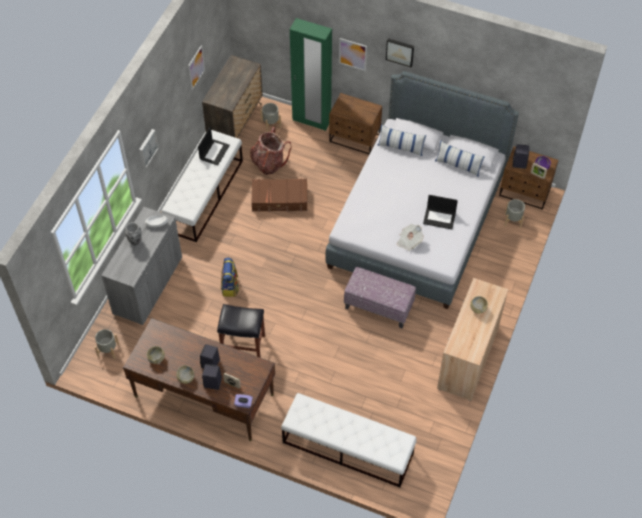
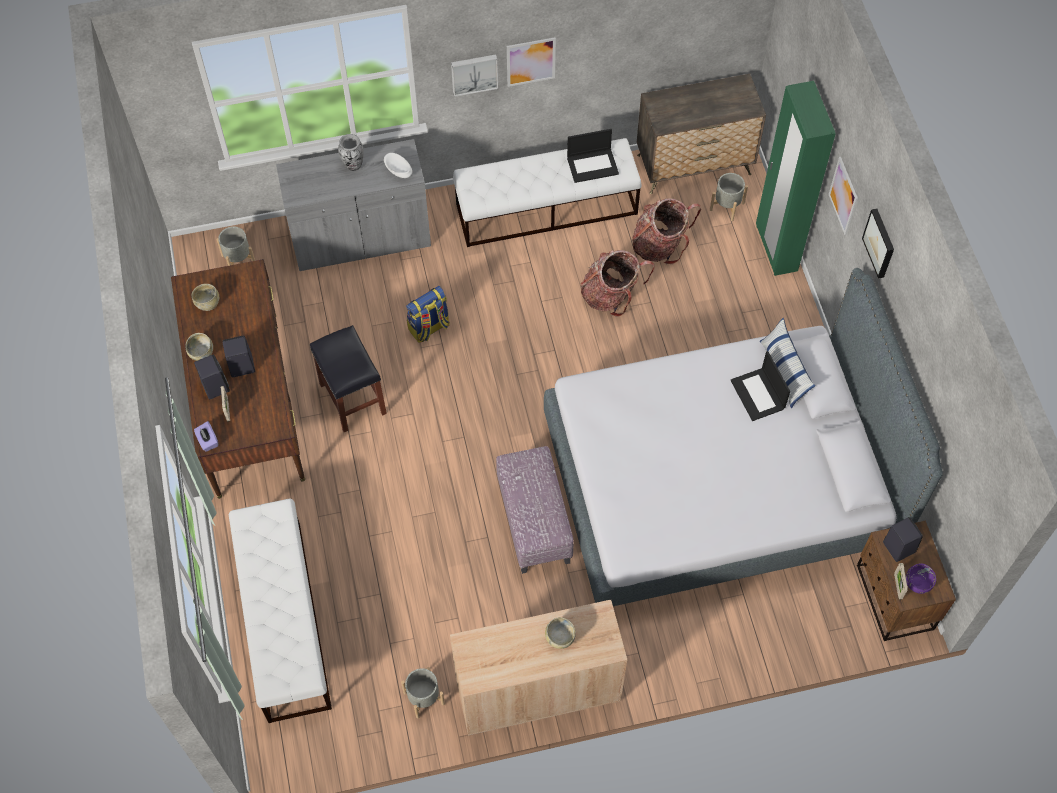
camera: 55 degrees right, 5 degrees up
(196, 67) = (649, 37): picture -> picture (531, 61)
(280, 200) = (611, 296): brown suitcase -> backpack
(354, 139) = (791, 319): brown nightstand -> none
(409, 241) = (625, 482): newspaper -> none
(440, 218) = (699, 497): laptop -> laptop (758, 395)
(458, 165) = (817, 465): pillow -> none
(512, 220) = (828, 610): grey planter -> grey planter (424, 697)

